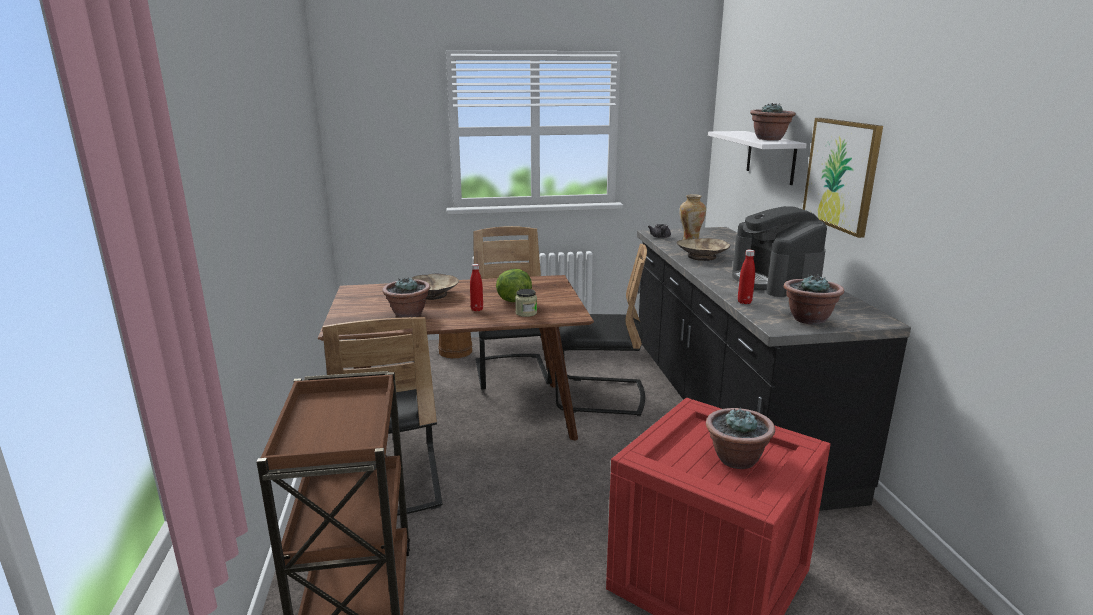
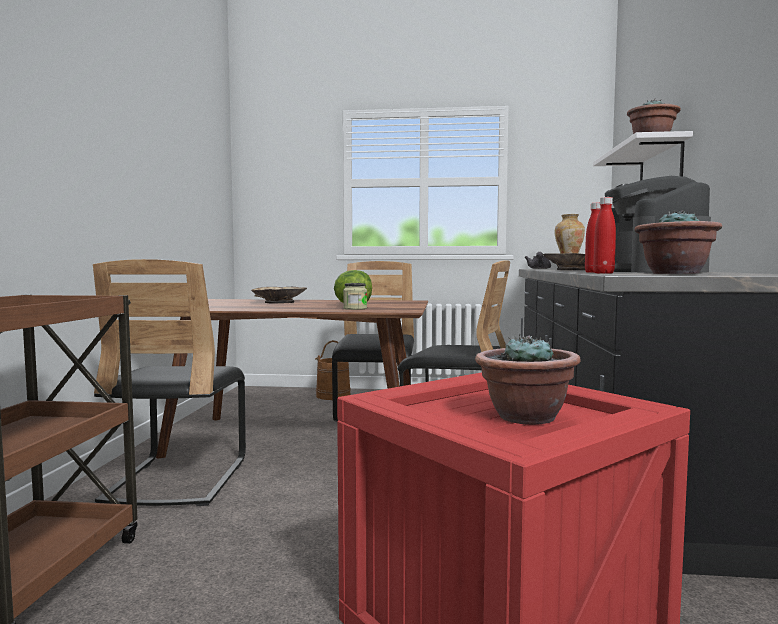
camera: 15 degrees right, 15 degrees down
(408, 314) = (237, 306): potted plant -> none
(477, 309) = (308, 306): red bottle -> red bottle (603, 273)
(841, 174) = (731, 138): picture -> none

